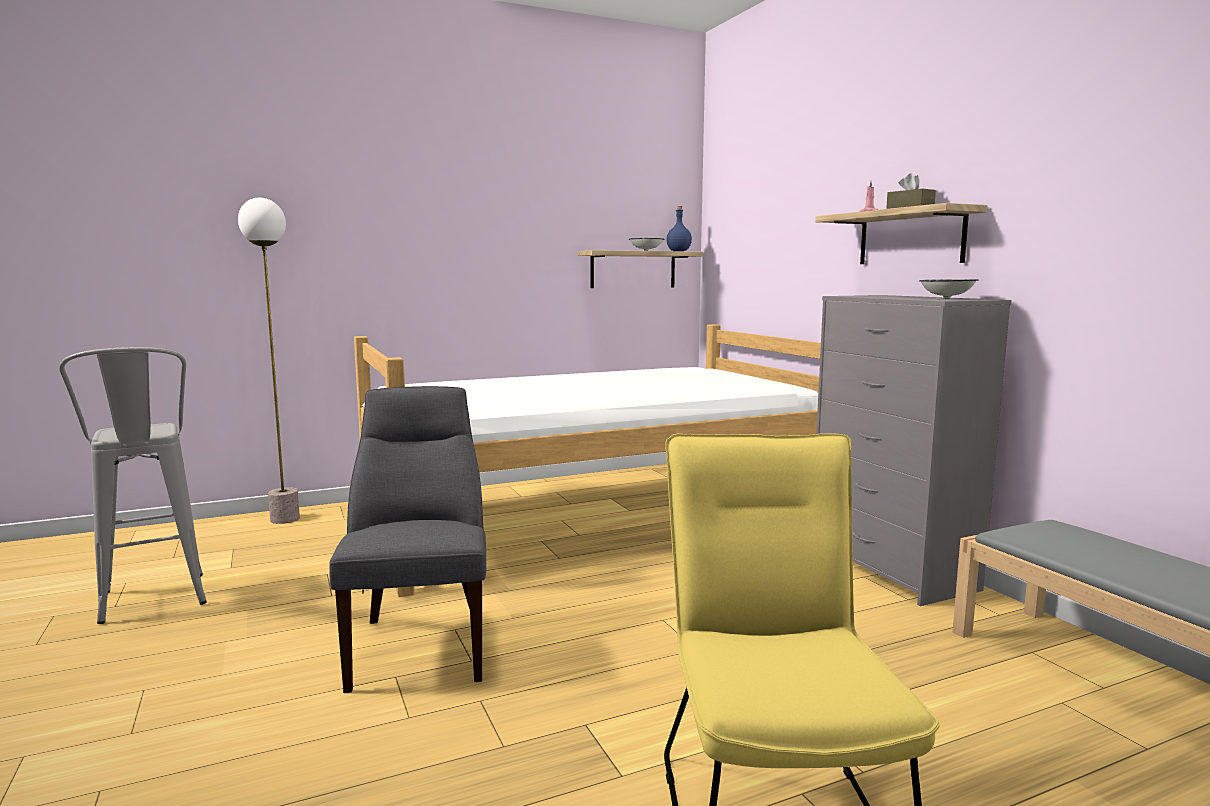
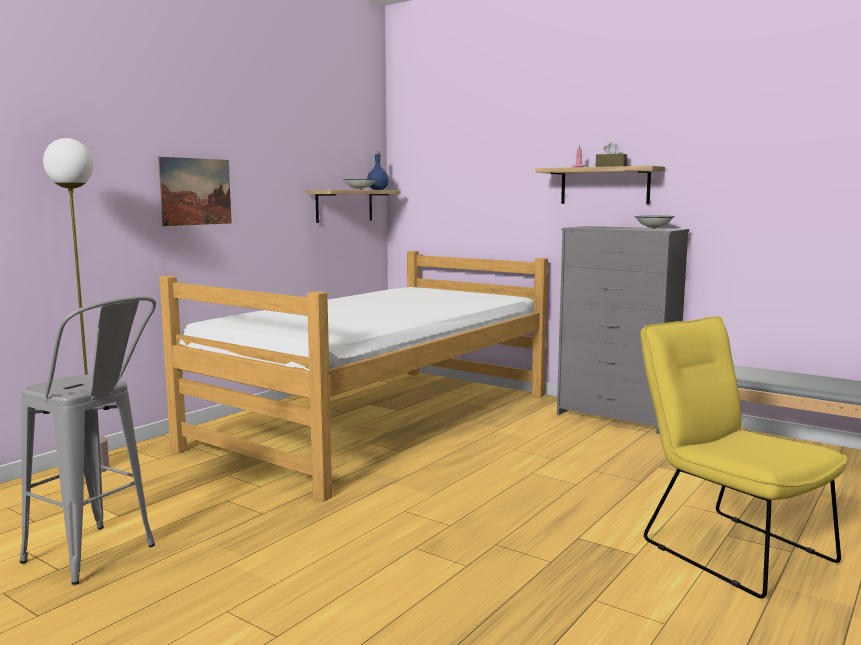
camera: 30 degrees left, 0 degrees up
(421, 644) = (397, 525): grey chair -> none
(430, 251) = (196, 191): none -> picture

